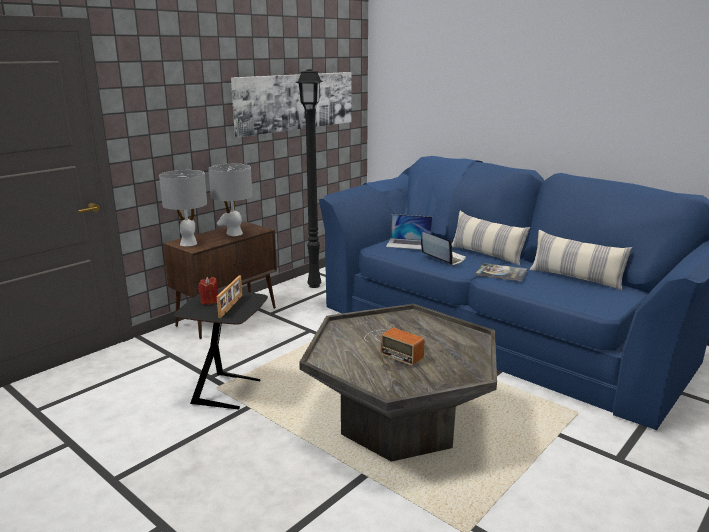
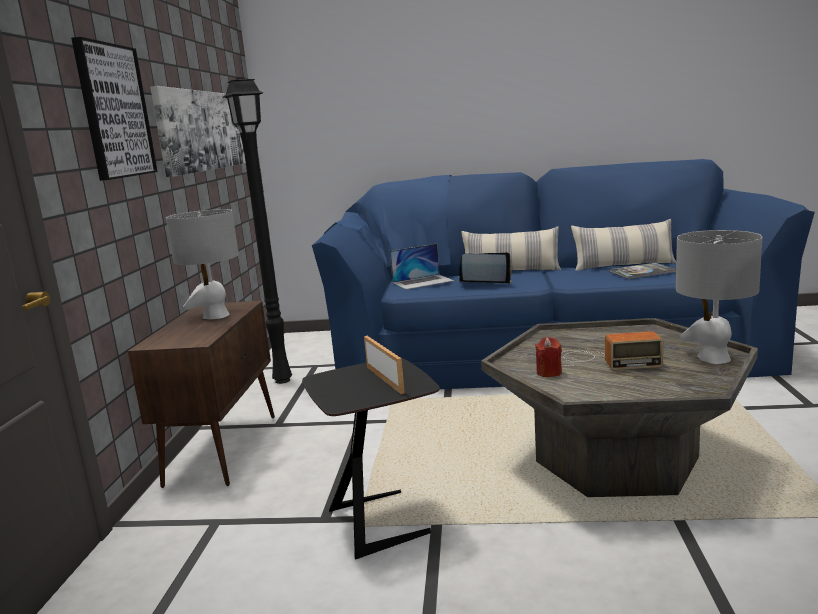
camera: 35 degrees left, 5 degrees down
(188, 97) = (114, 111): none -> picture
(188, 243) = (174, 340): grey table lamp -> grey table lamp (713, 358)
(209, 301) = (342, 385): red candle -> red candle (549, 372)
(501, 273) = (565, 277): book -> book (642, 272)

